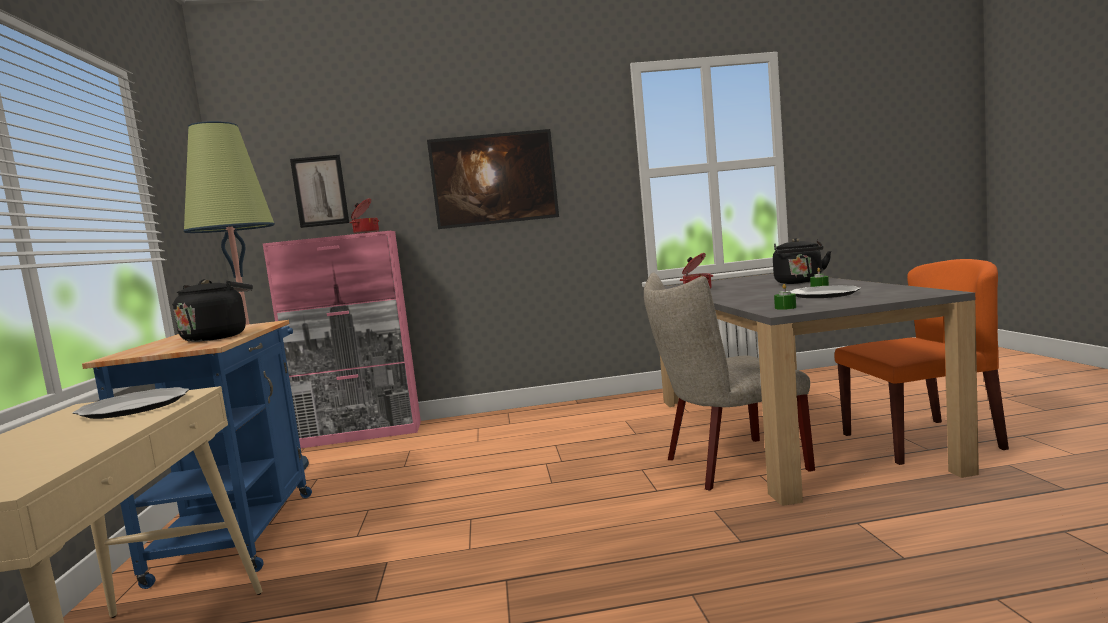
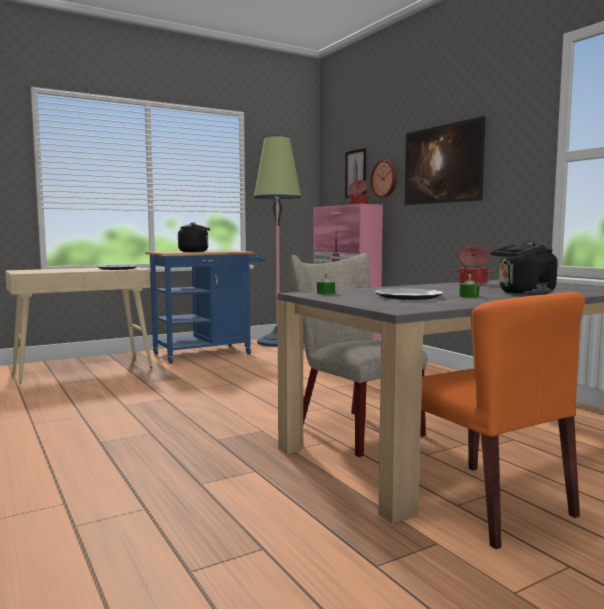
camera: 65 degrees right, 0 degrees up
(390, 197) = (385, 179): none -> wall clock

